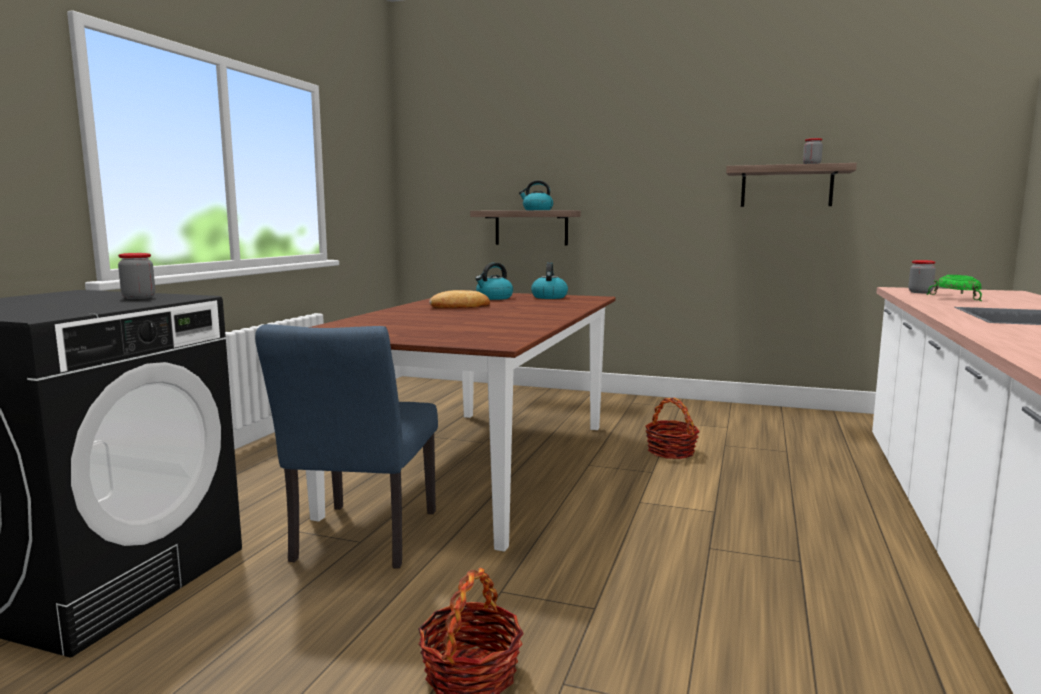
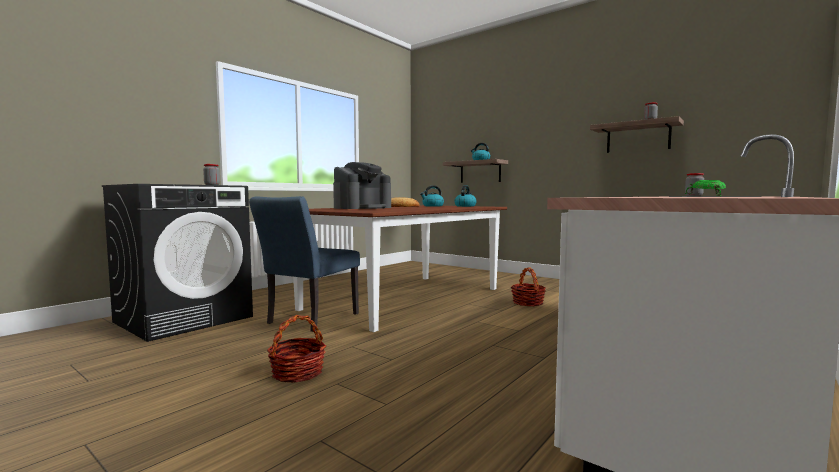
camera: 20 degrees right, 5 degrees down
(411, 317) = (362, 208): none -> coffee machine

